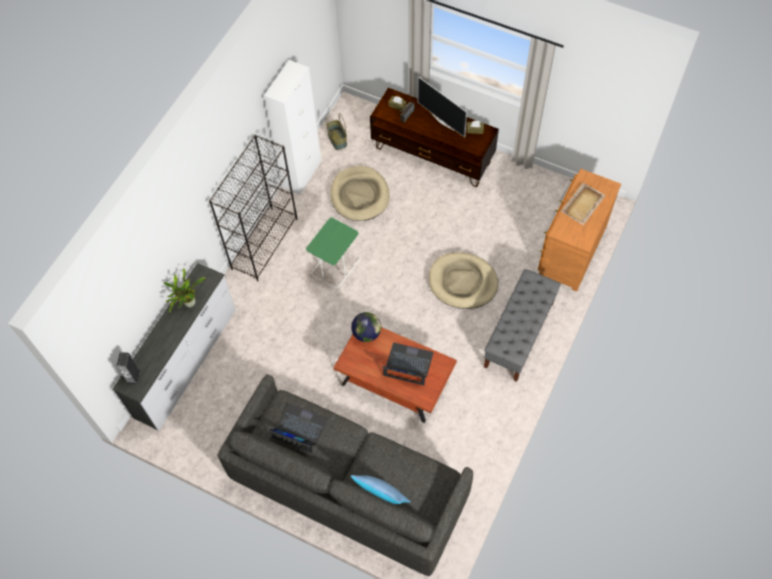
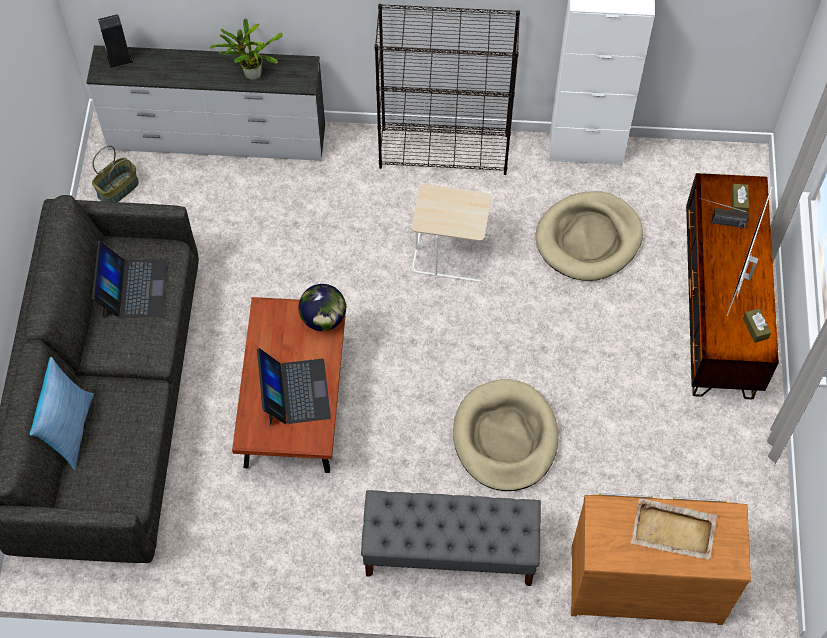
camera: 65 degrees right, 0 degrees up
(335, 265) = (451, 254): green side table -> beige side table
(337, 139) = (673, 171): basket -> basket (118, 190)

